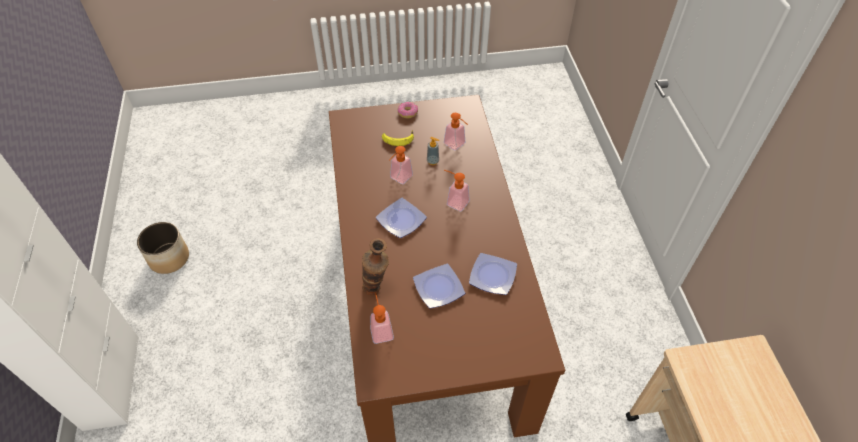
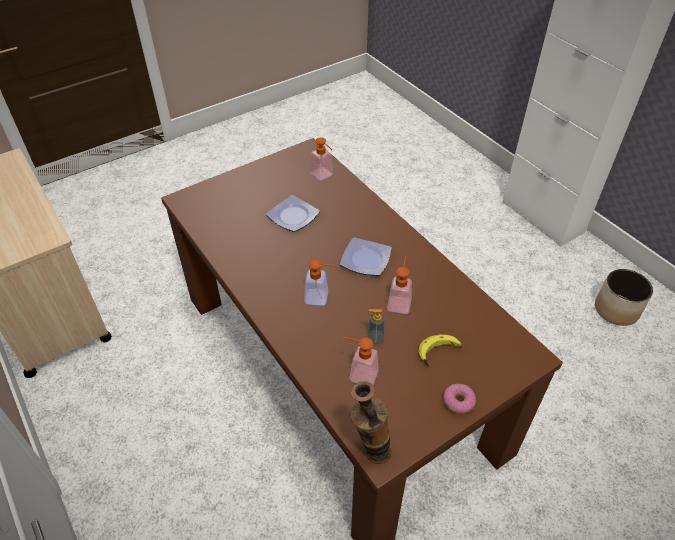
camera: 155 degrees right, 5 degrees down
(376, 291) = (346, 198): vase -> vase (369, 452)
(493, 275) = (246, 242): plate -> none

